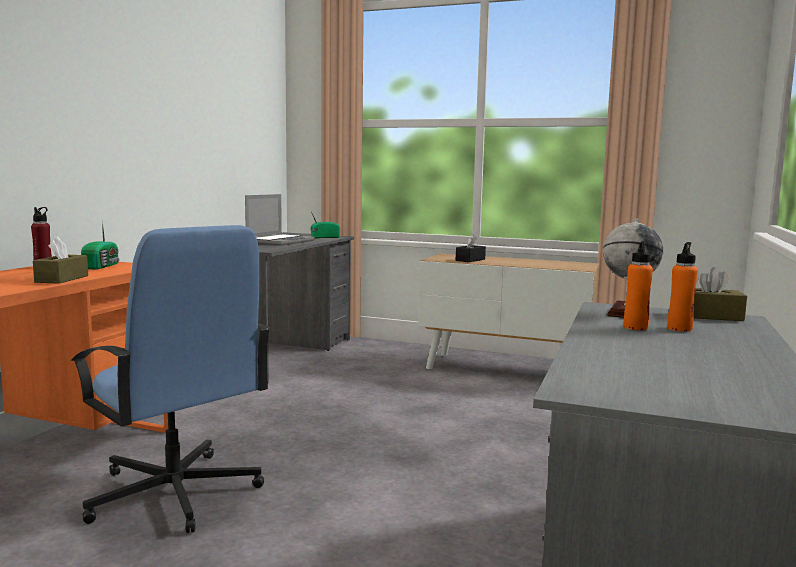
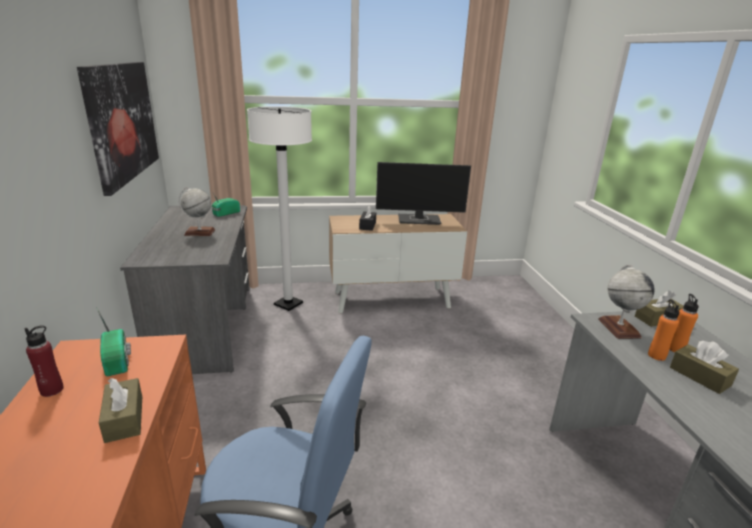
camera: 30 degrees left, 15 degrees up
(230, 128) = (122, 121): none -> picture
(280, 241) = (199, 232): laptop -> globe
(378, 354) = (288, 304): none -> white floor lamp
(545, 262) = (420, 220): none -> monitor
(664, 341) = (699, 376): none -> brown tissue box

